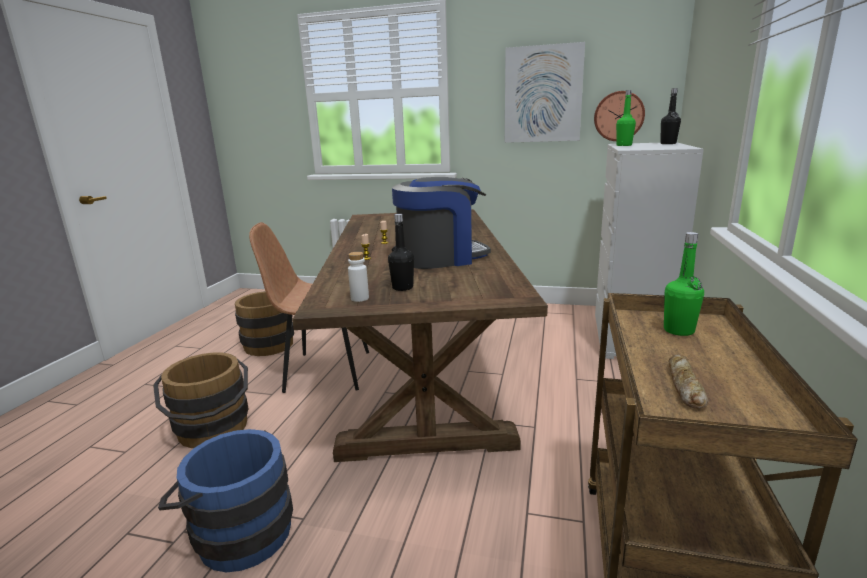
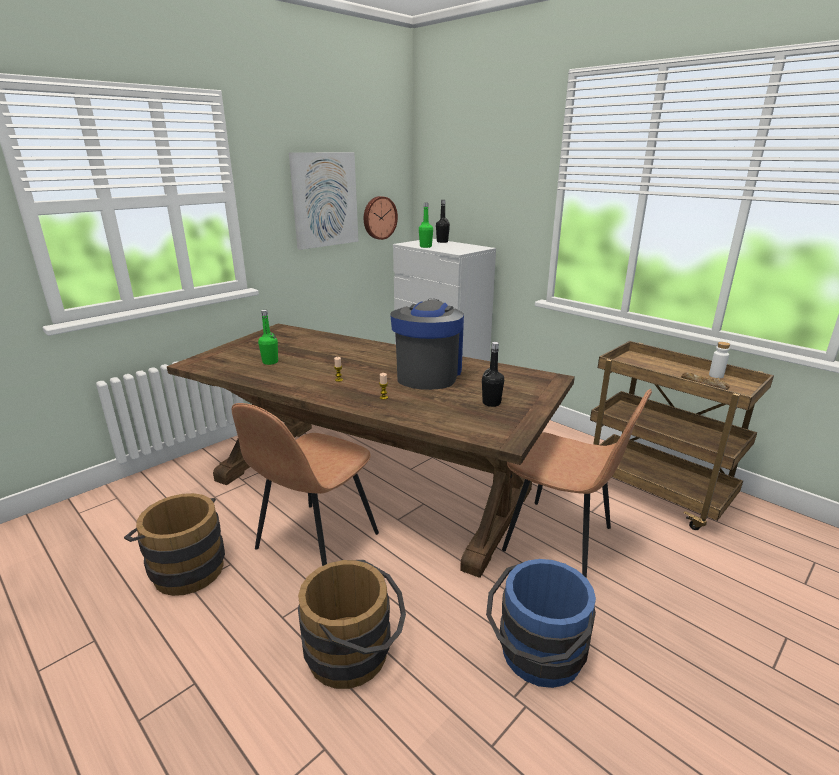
camera: 60 degrees left, 5 degrees up
(360, 298) = (500, 422): white bottle -> white bottle (716, 375)
(439, 500) = (561, 540): none -> brown chair
(678, 330) = (642, 364): green bottle -> green bottle (270, 362)

